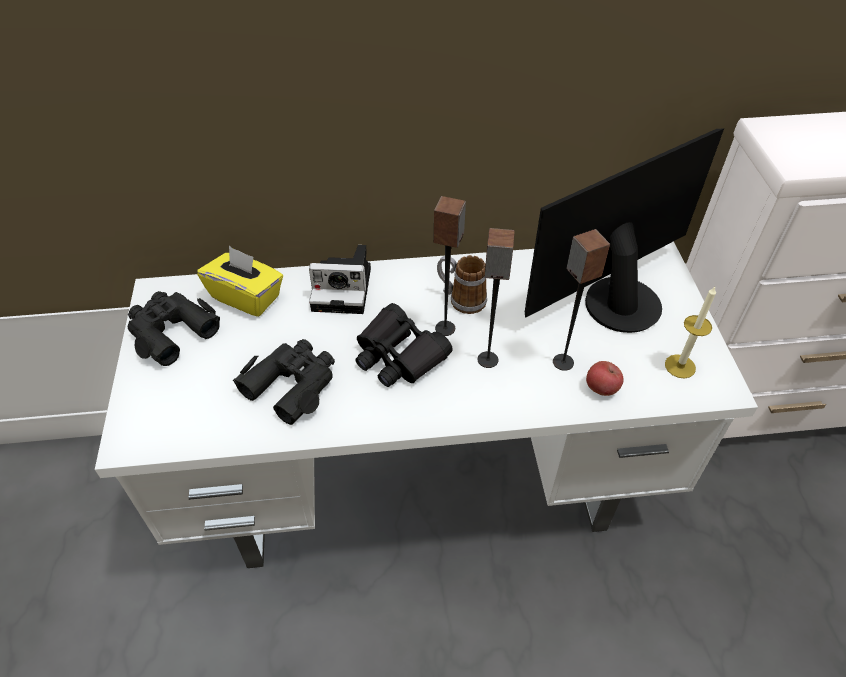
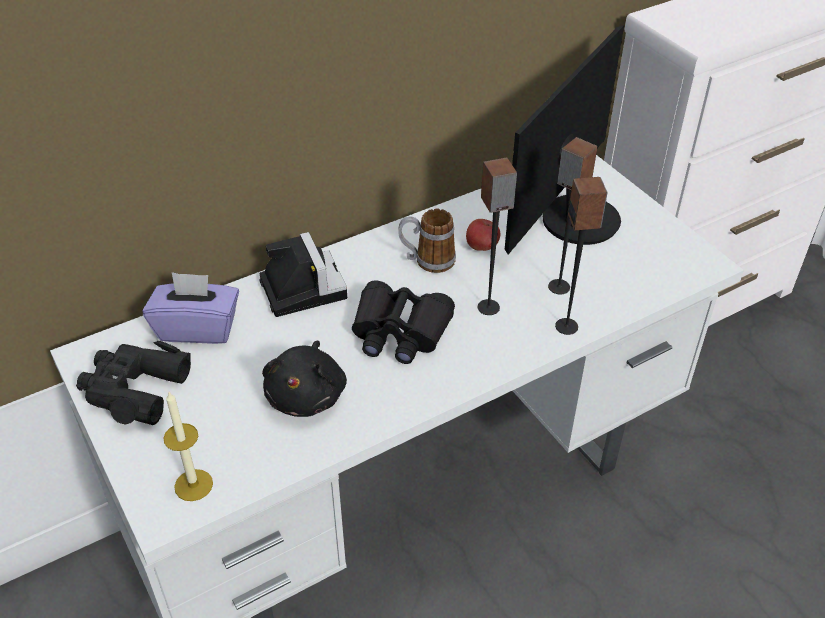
camera: 25 degrees left, 5 degrees down
(247, 297) = (198, 328): yellow tissue box -> purple tissue box
(292, 384) = (307, 395): black binoculars -> black plush toy
(345, 288) = (301, 287): camera -> camera turned 90 degrees counterclockwise
(445, 328) = (429, 292): speaker -> speaker (567, 326)
(601, 388) = (606, 298): apple -> apple (481, 247)
(680, 366) = (661, 257): candle -> candle (193, 485)

